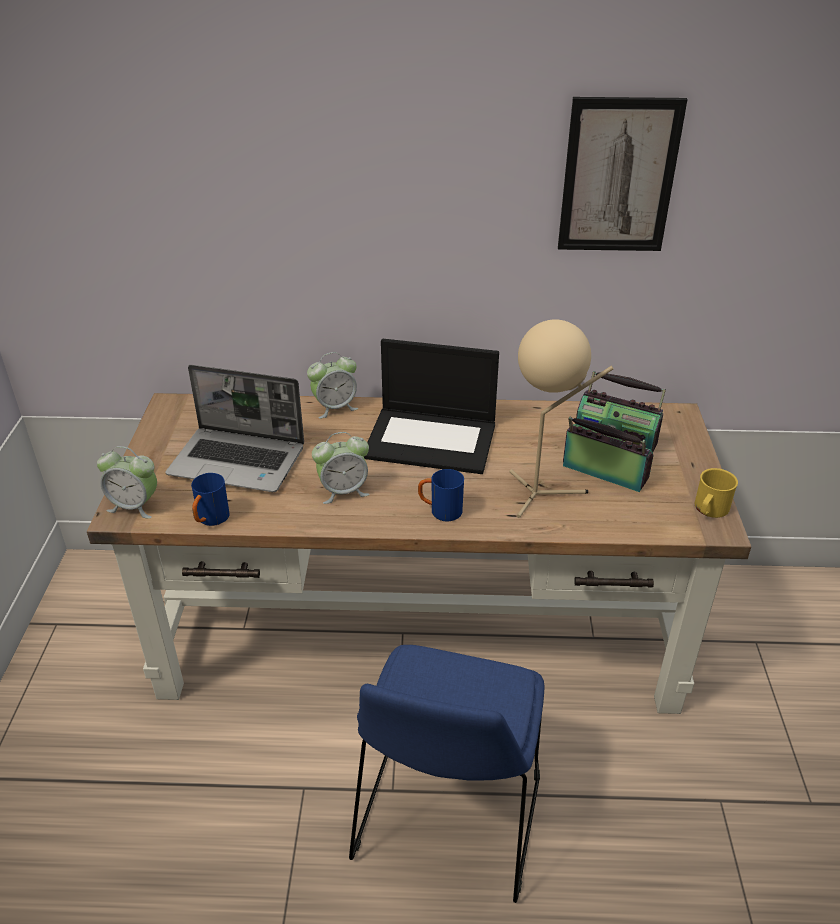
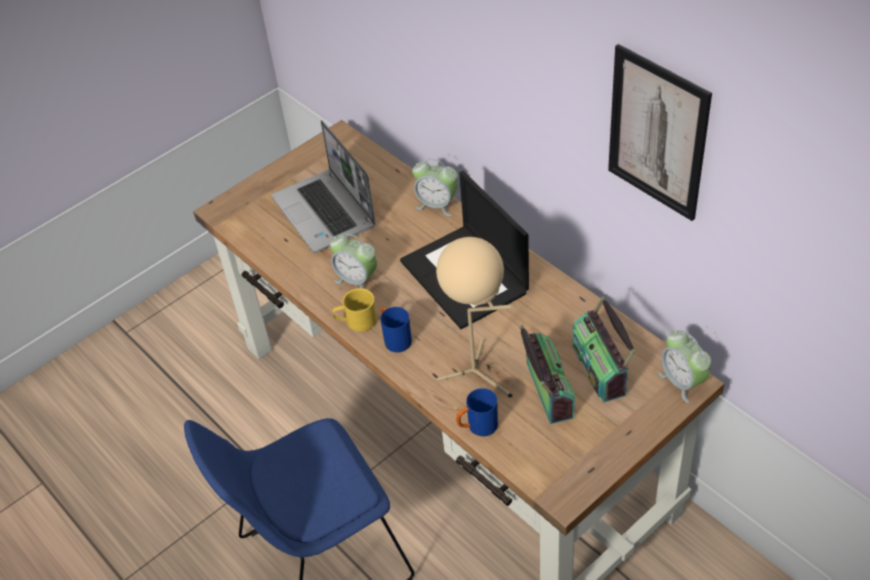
camera: 50 degrees right, 10 degrees up
(135, 506) = (233, 209): alarm clock -> alarm clock (682, 382)
(210, 520) = (260, 249): blue mug -> blue mug (477, 427)
(709, 510) = (579, 477): yellow mug -> yellow mug (356, 321)

